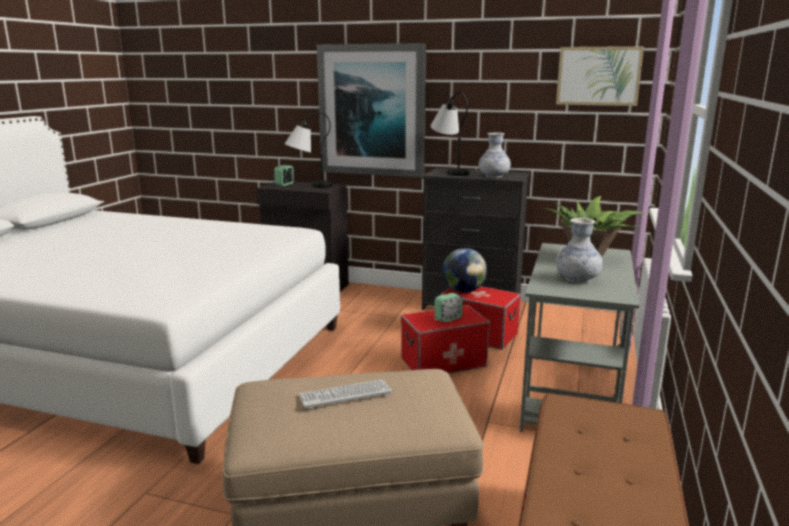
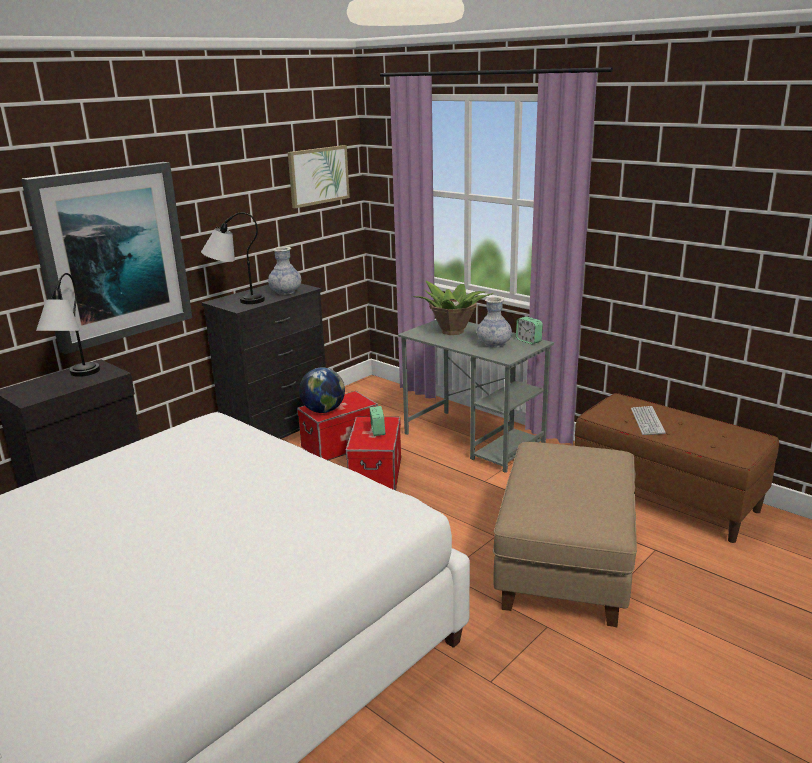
camera: 65 degrees left, 5 degrees up
(284, 184) = (32, 390): alarm clock -> alarm clock (528, 341)
(345, 394) = (565, 478): keyboard -> keyboard (647, 421)

